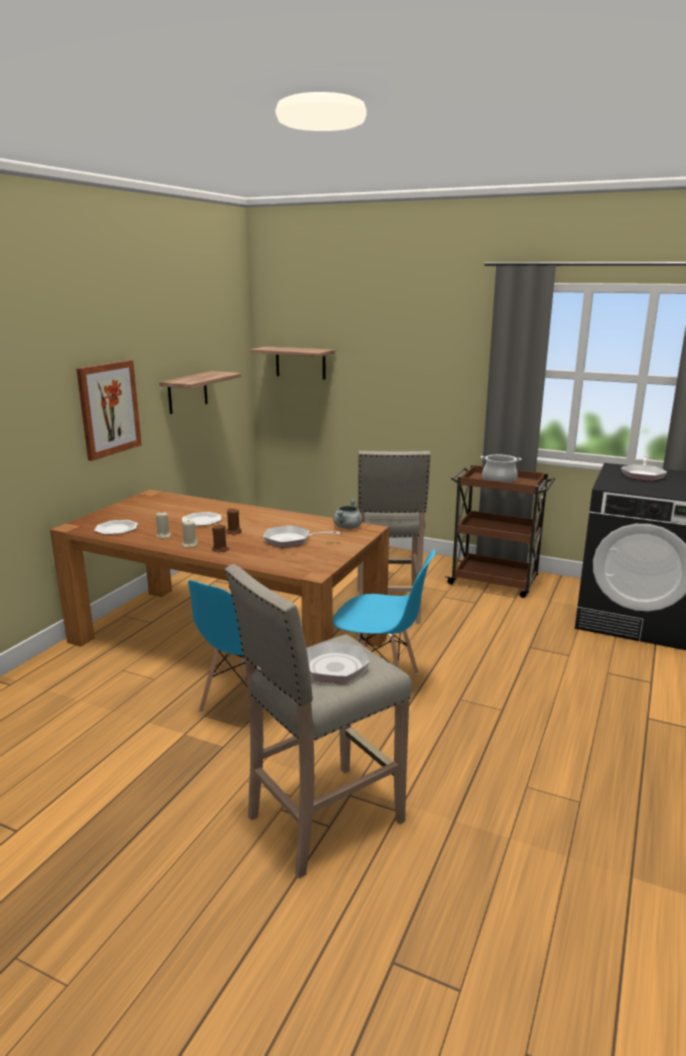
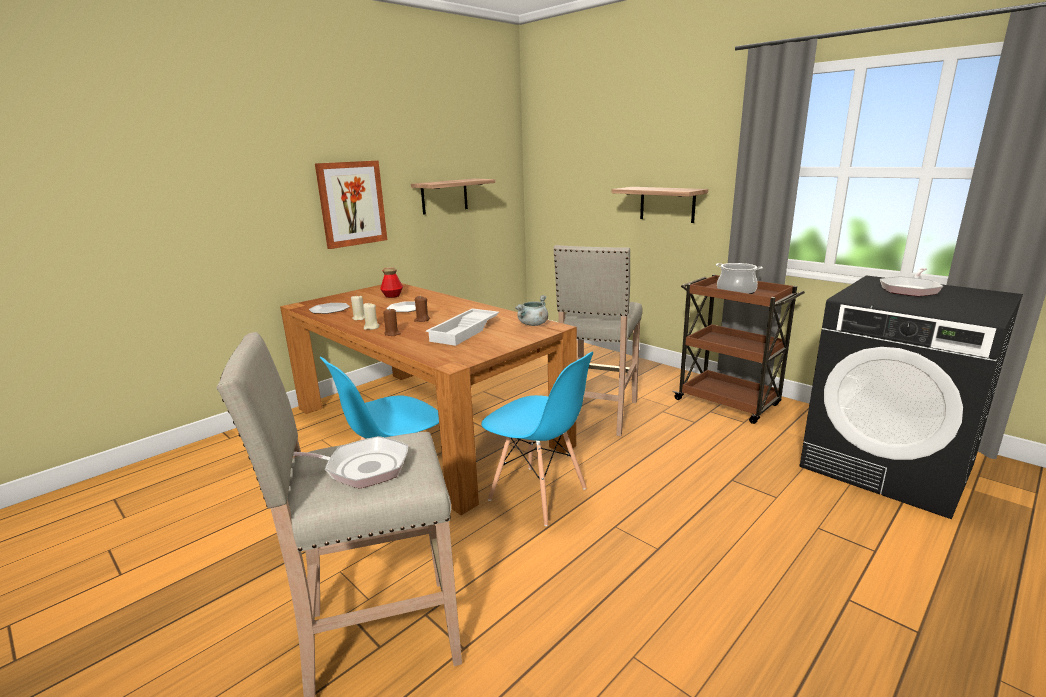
camera: 20 degrees right, 0 degrees up
(169, 507) = (392, 296): none -> bottle
(291, 540) = (465, 331): frying pan -> white tray
(300, 362) = (561, 172): shelf -> shelf (667, 204)

